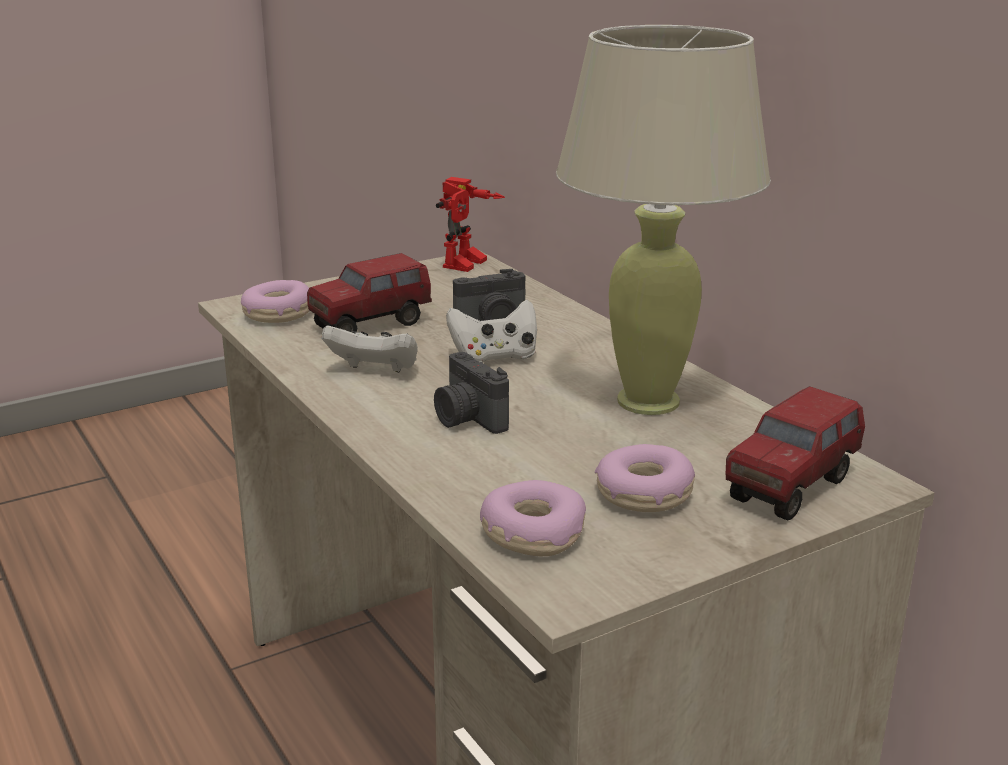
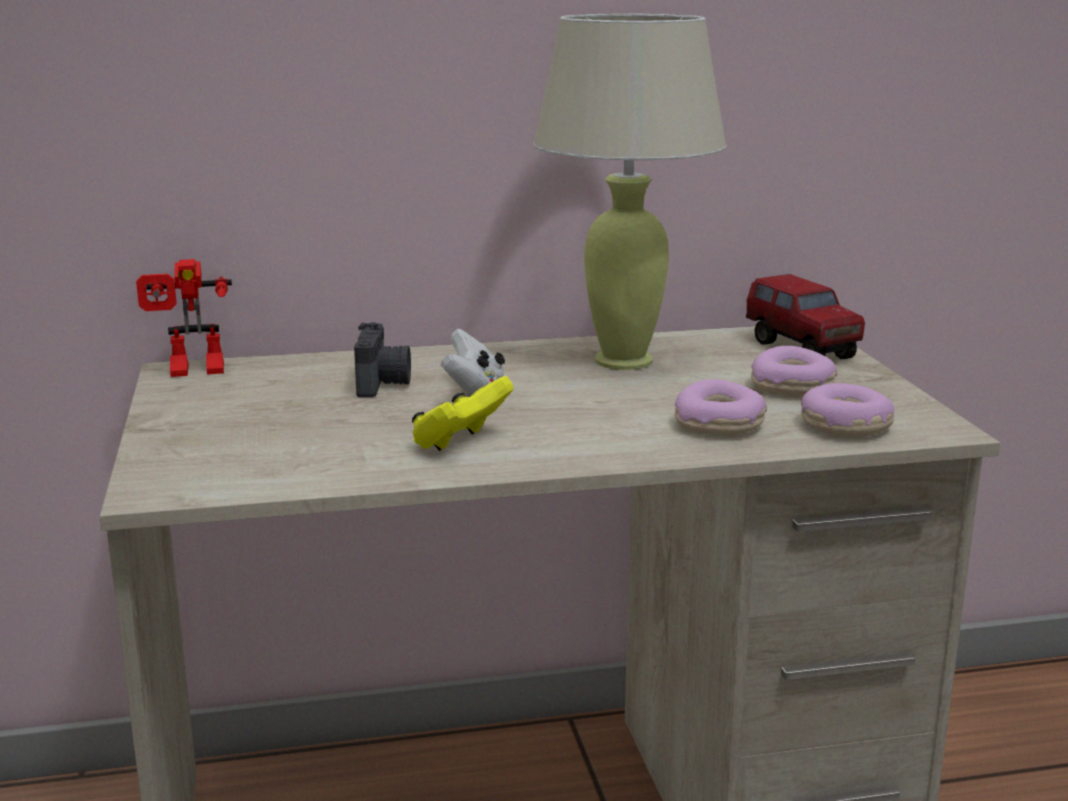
camera: 70 degrees left, 5 degrees down
(278, 314) = (221, 472): donut -> donut (719, 424)
(371, 325) = (323, 431): toy truck -> none
(375, 371) = (460, 442): white game controller -> yellow game controller
(467, 419) = (613, 420): camera -> none
(468, 265) = (193, 372): toy robot -> toy robot turned 120 degrees clockwise

